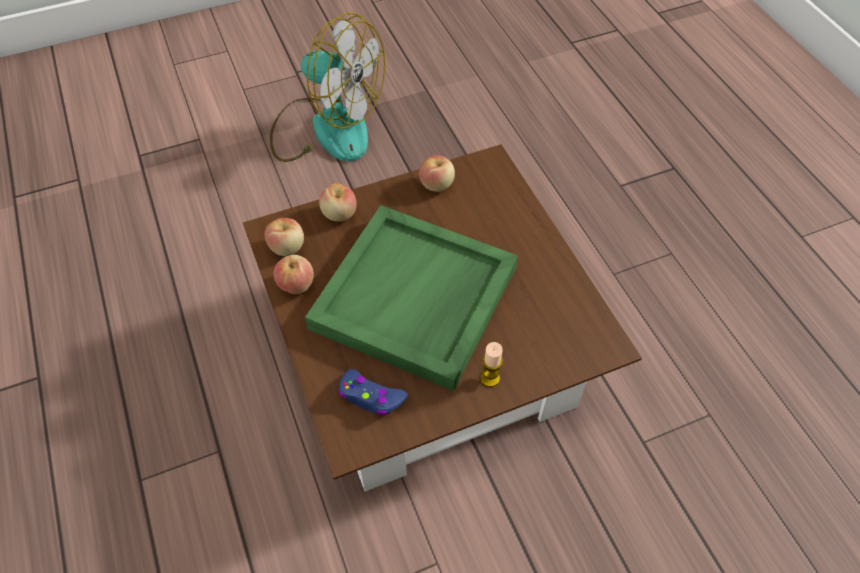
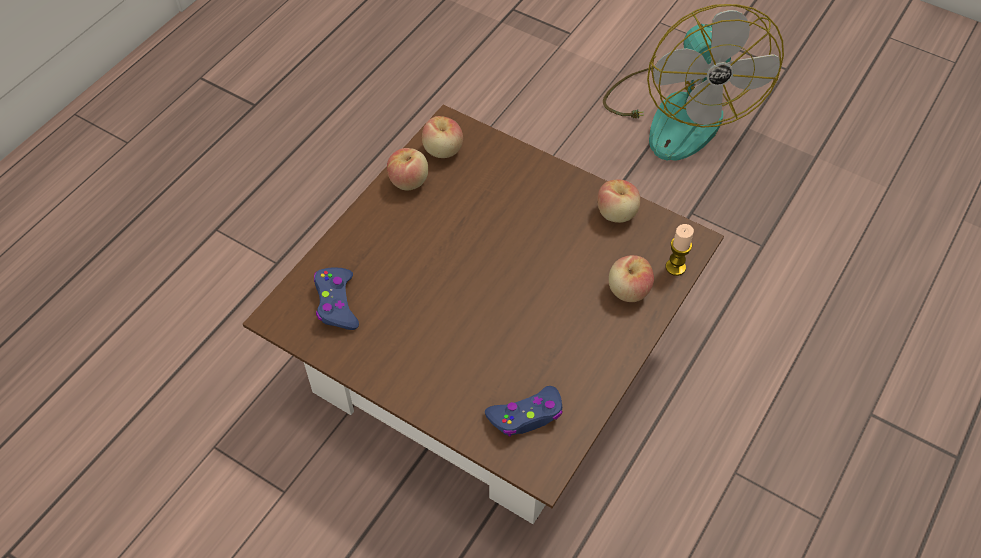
camera: 55 degrees right, 0 degrees up
(339, 214) = (512, 163): apple -> apple (628, 290)
(415, 299) = (464, 276): green tray -> none
(490, 378) = (424, 383): candle -> candle (675, 267)
(562, 331) = (526, 416): none -> blue game controller

